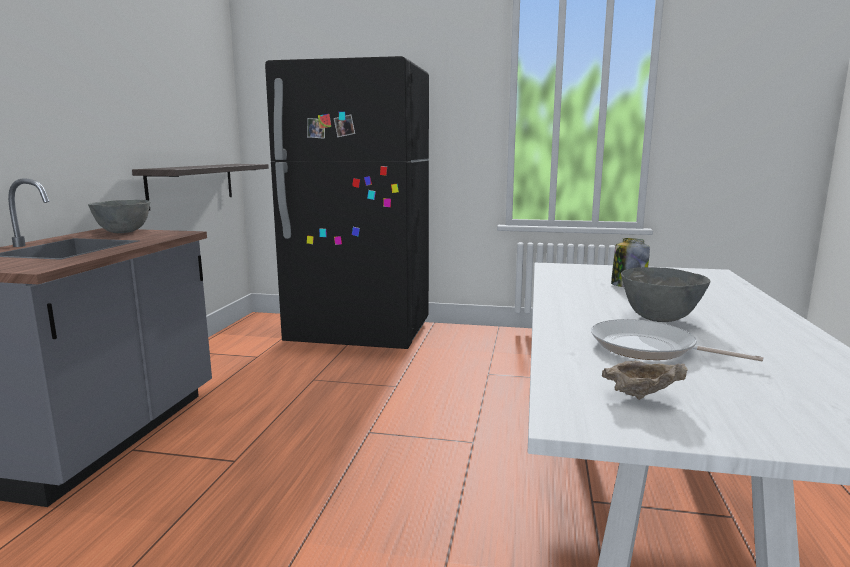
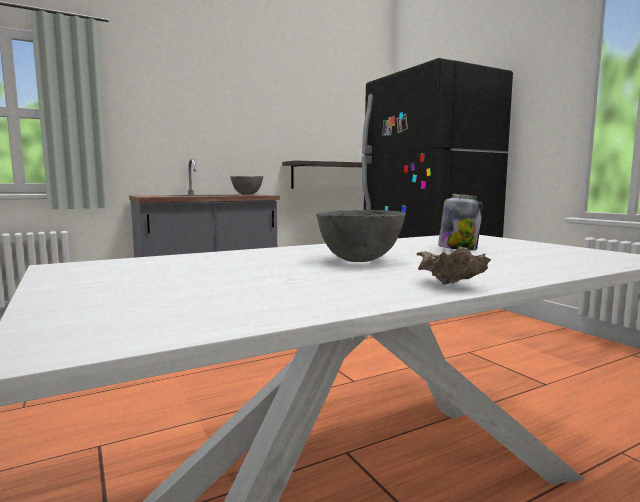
camera: 50 degrees right, 5 degrees down
(641, 397) = (124, 271): beige bowl -> beige bowl (450, 284)
(649, 348) = (255, 264): frying pan -> none

